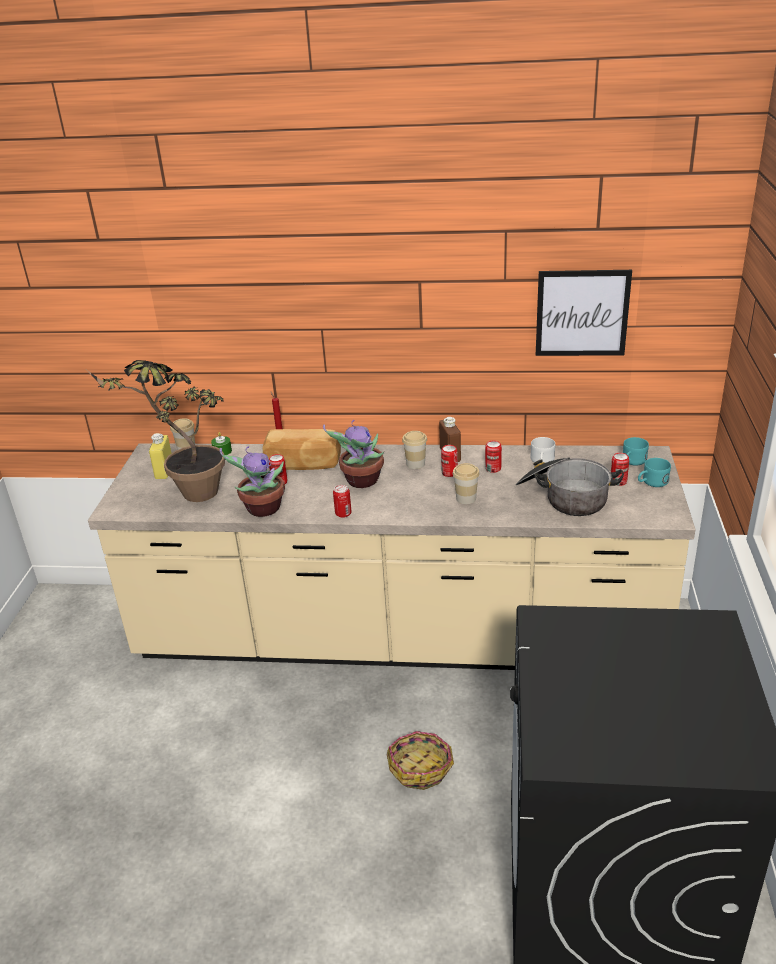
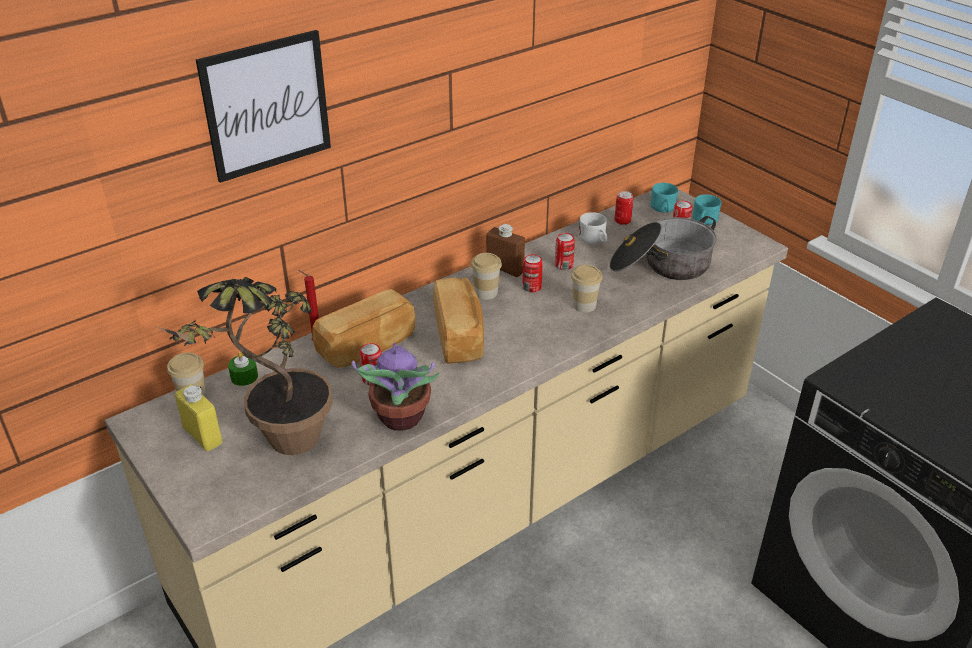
camera: 45 degrees left, 5 degrees up
(343, 514) = (495, 378): can -> can (622, 221)
(361, 481) = (460, 336): potted plant -> bread
(421, 767) = (651, 607): basket -> none
(582, 313) = (601, 66): picture -> picture (266, 105)

